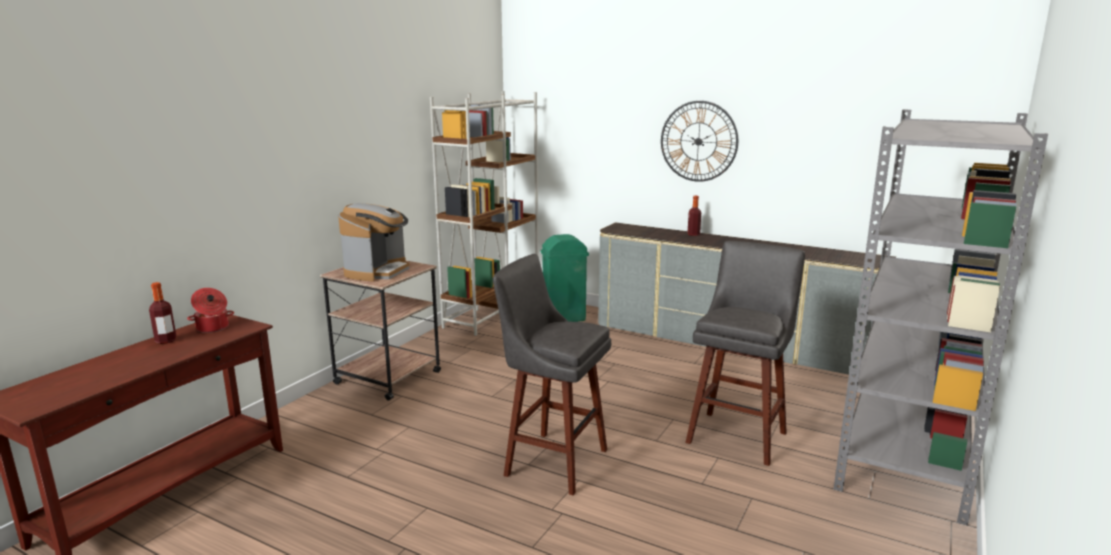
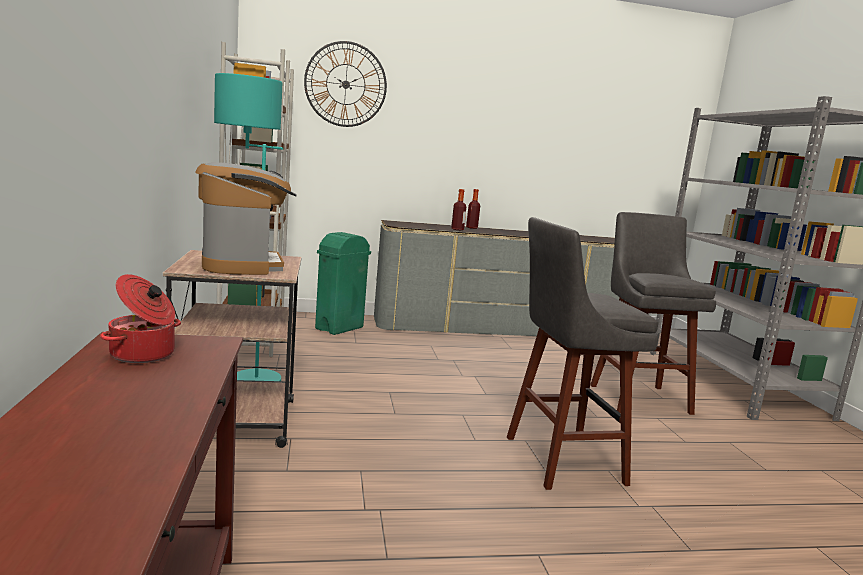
camera: 40 degrees left, 5 degrees down
(166, 340) = (89, 387): bottle -> bottle (457, 229)
(434, 350) = (245, 379): none -> turquoise floor lamp
(698, 141) = (471, 137): wall clock -> wall clock (345, 84)

